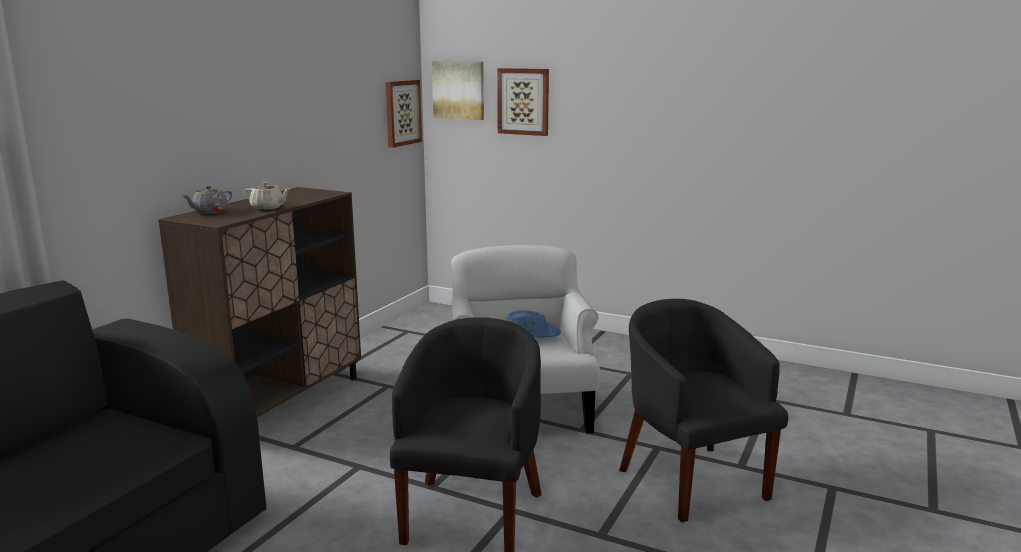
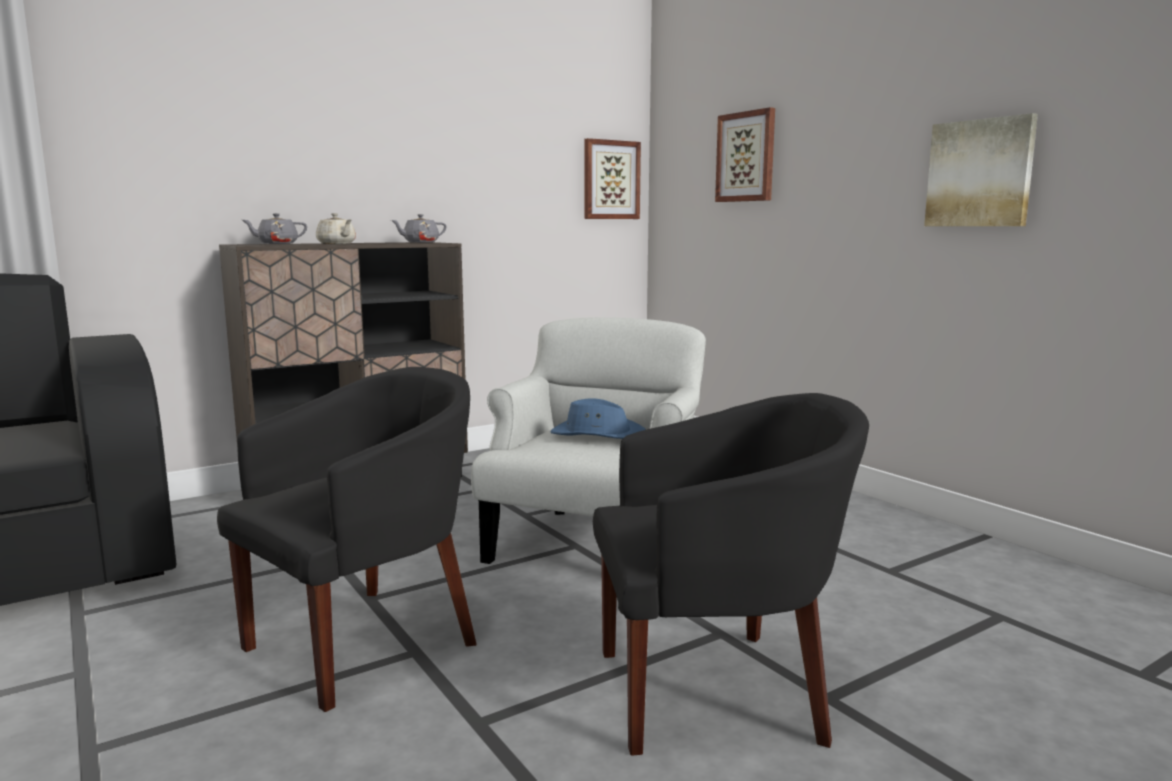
camera: 30 degrees right, 5 degrees down
(308, 192) = (420, 242): none -> grey teapot
(459, 90) = (682, 151): picture -> picture (980, 173)
(691, 479) = (716, 691): black armchair -> black armchair turned 75 degrees clockwise

